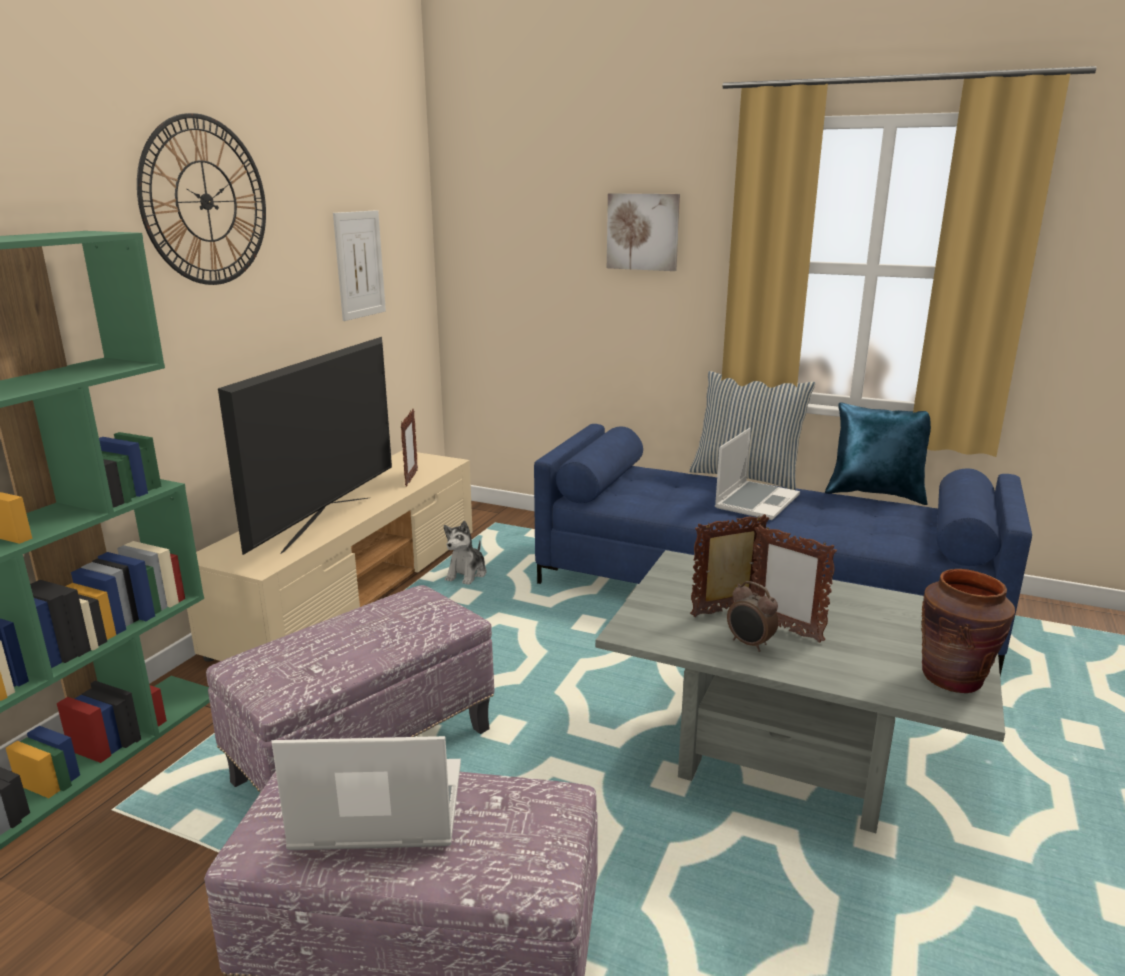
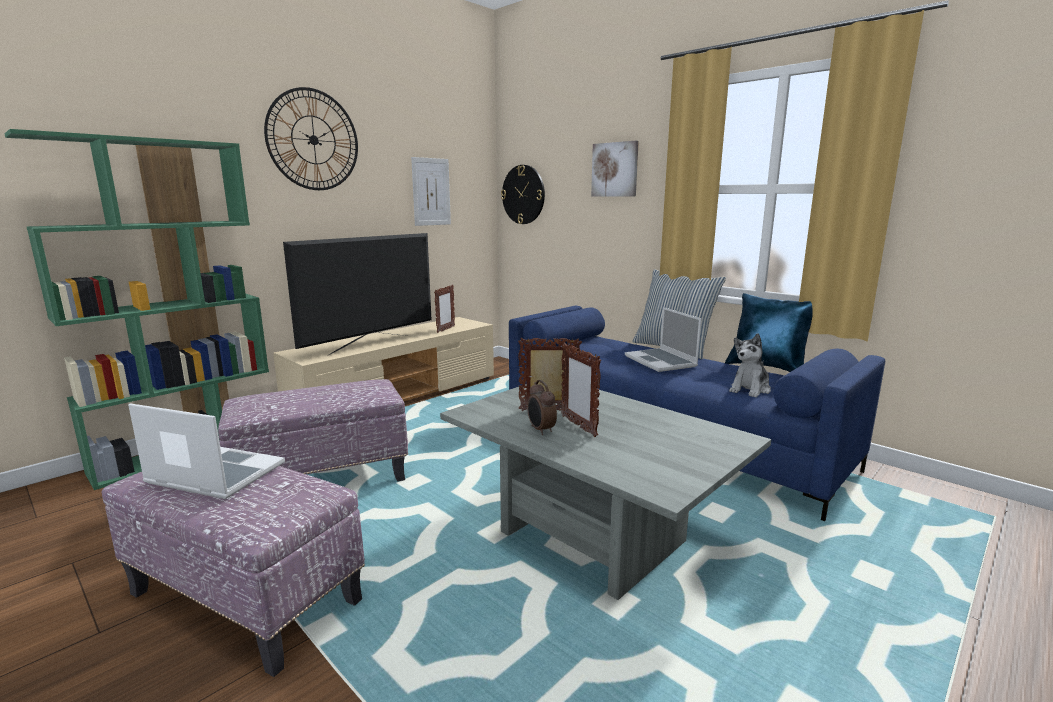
camera: 20 degrees right, 5 degrees down
(467, 574) = (471, 397): plush toy -> plush toy (750, 389)
(485, 259) = (523, 194): none -> wall clock
(756, 501) = (661, 361): laptop -> laptop turned 105 degrees clockwise
(953, 678) = (675, 473): brown vase -> none

